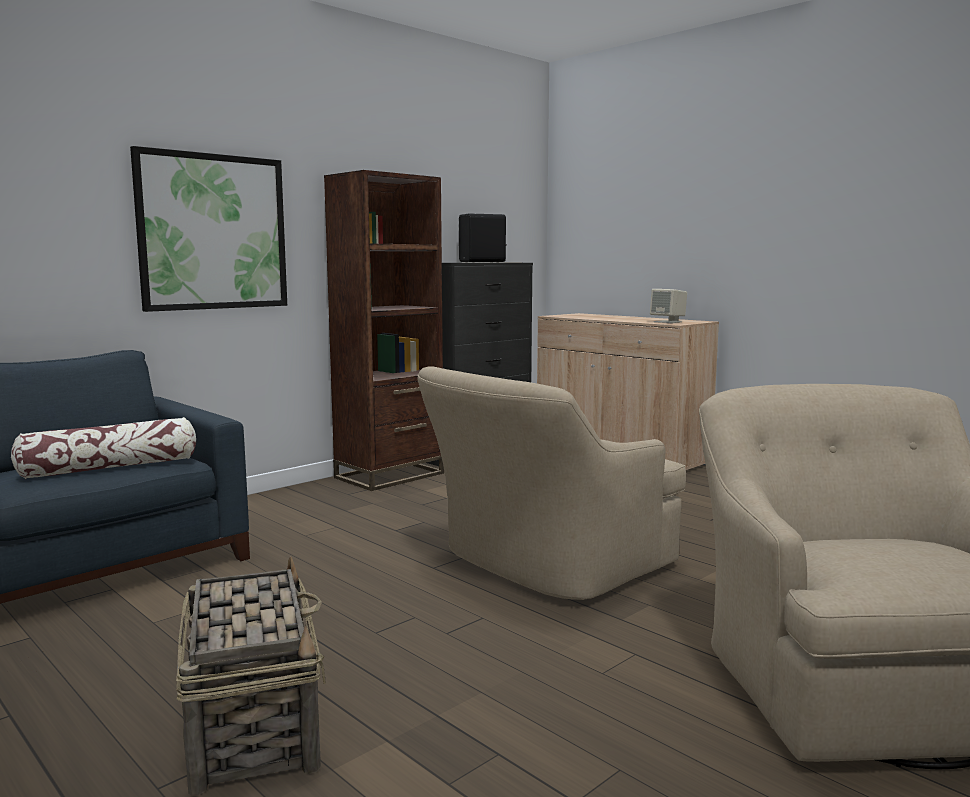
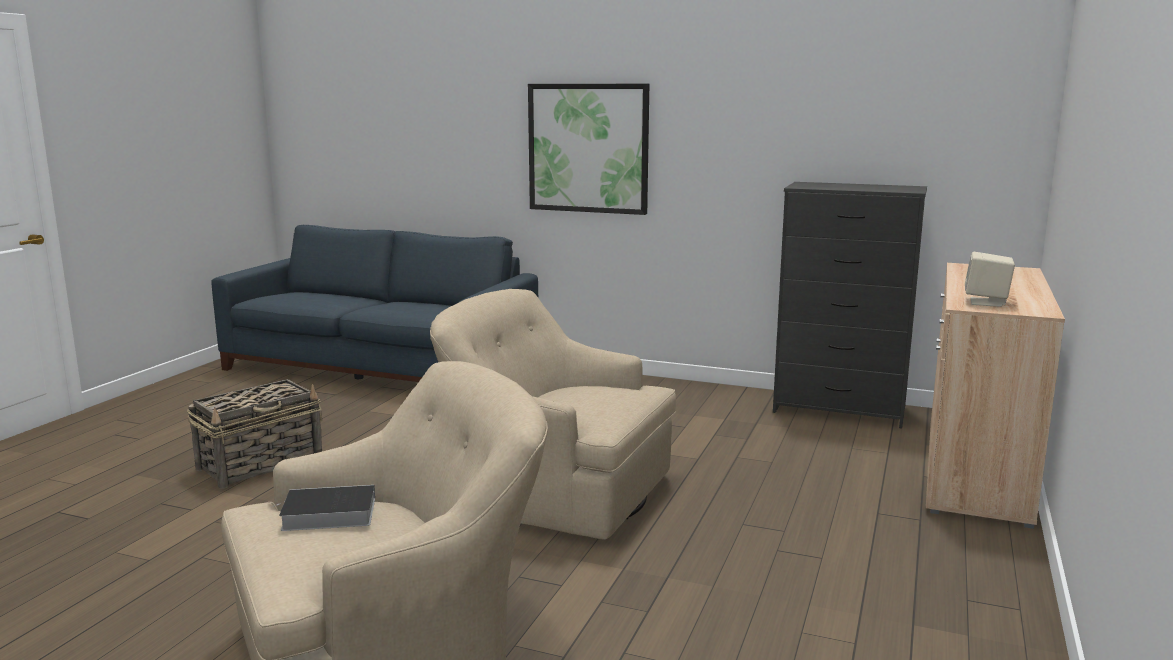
camera: 65 degrees right, 5 degrees up
(110, 467) = (412, 313): pillow -> none
(390, 475) = (718, 395): brown bookcase -> none
(483, 262) = (876, 187): black speaker -> none
(871, 553) = (326, 514): none -> book

